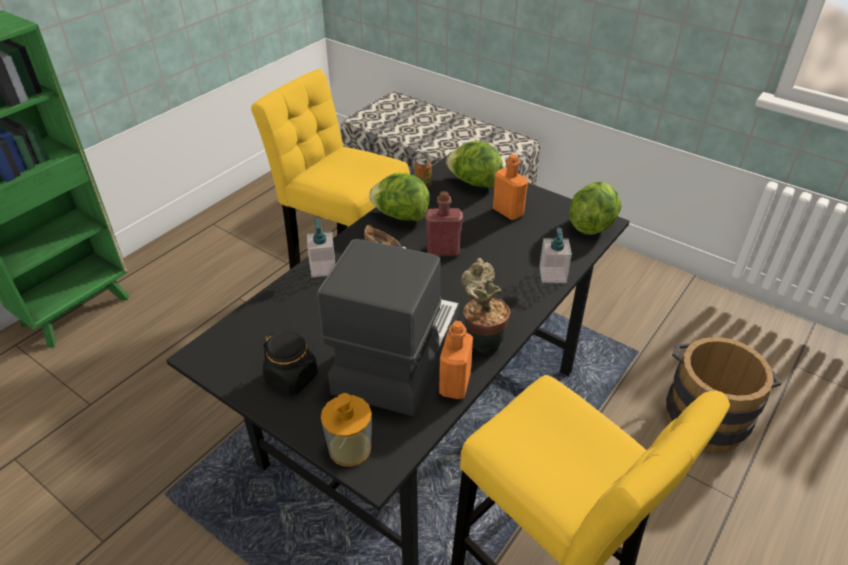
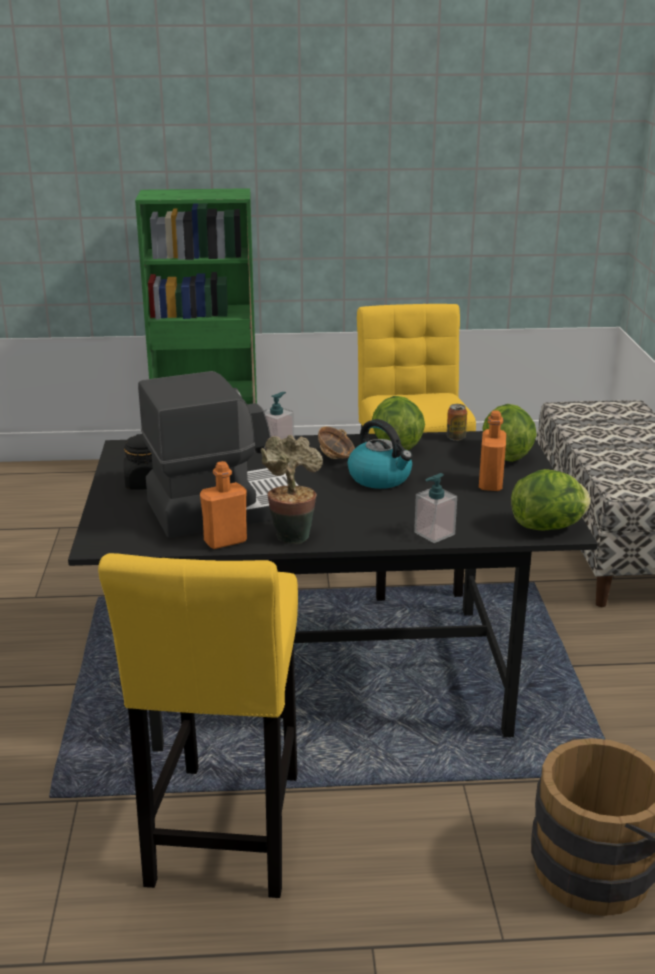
camera: 50 degrees right, 15 degrees down
(350, 448) = (106, 528): soap dispenser -> none
(443, 250) = (380, 478): red bottle -> kettle

